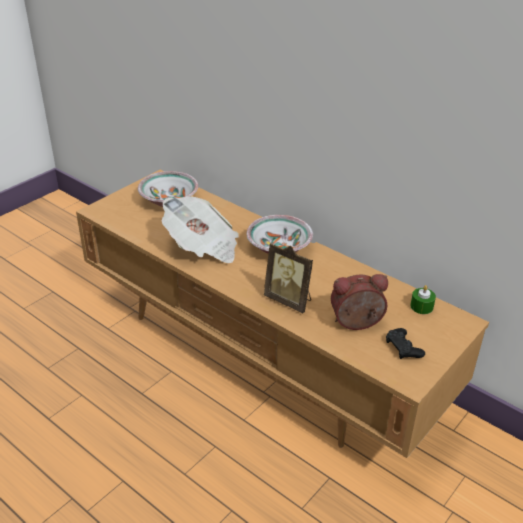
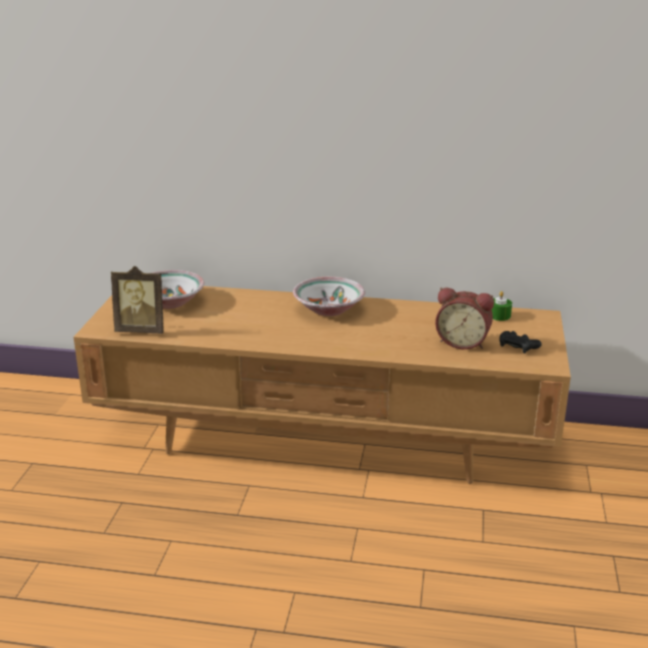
camera: 30 degrees left, 10 degrees down
(203, 247) = (253, 328): newspaper -> none
(289, 300) = (386, 343): picture frame -> picture frame (142, 330)
(357, 324) = (463, 342): alarm clock -> alarm clock turned 120 degrees counterclockwise

